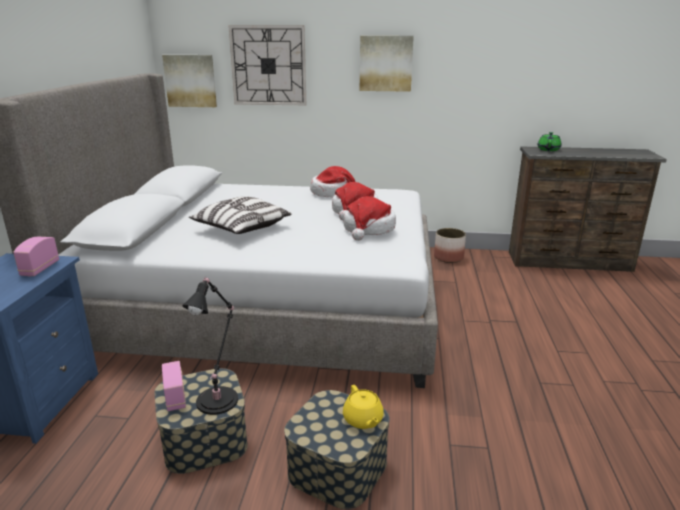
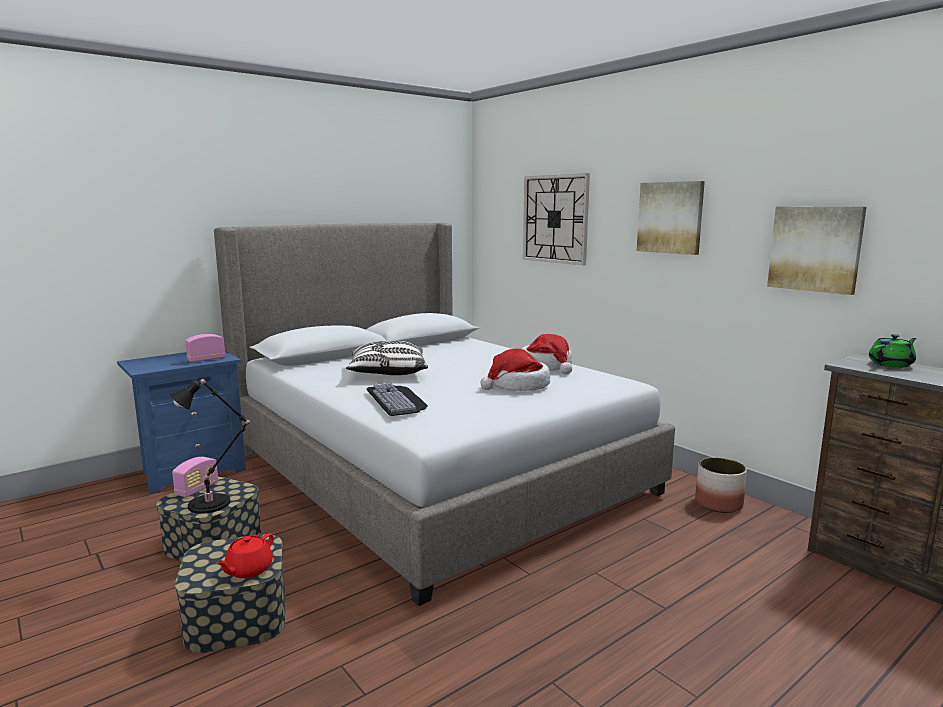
camera: 45 degrees right, 10 degrees down
(190, 81) = (494, 233): picture -> picture (815, 248)
(319, 246) = (398, 400): none -> keyboard
(363, 420) = (248, 570): yellow teapot -> red teapot
(368, 229) = (477, 400): hat -> none

